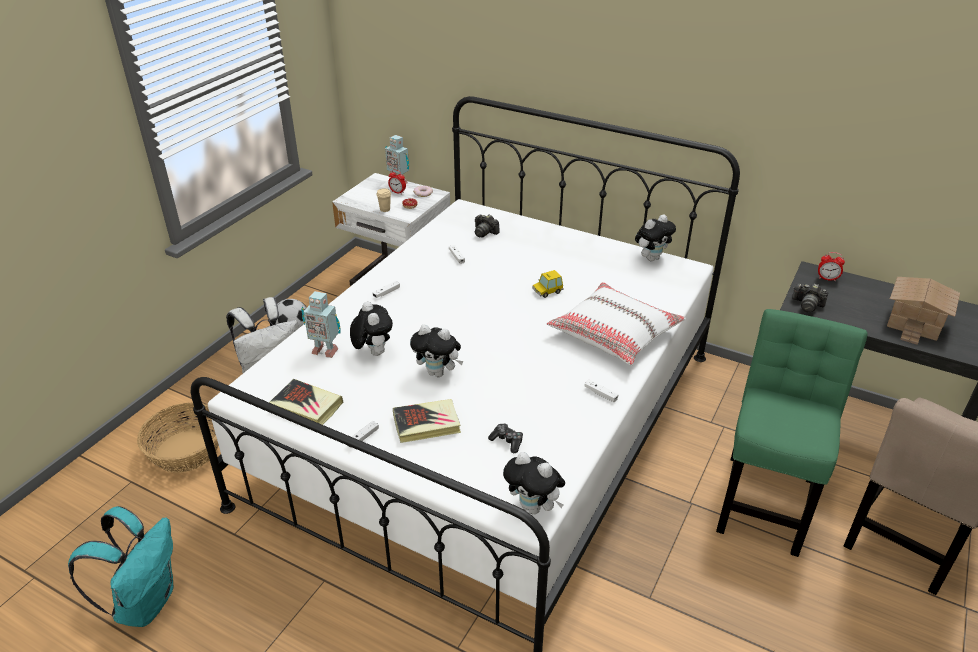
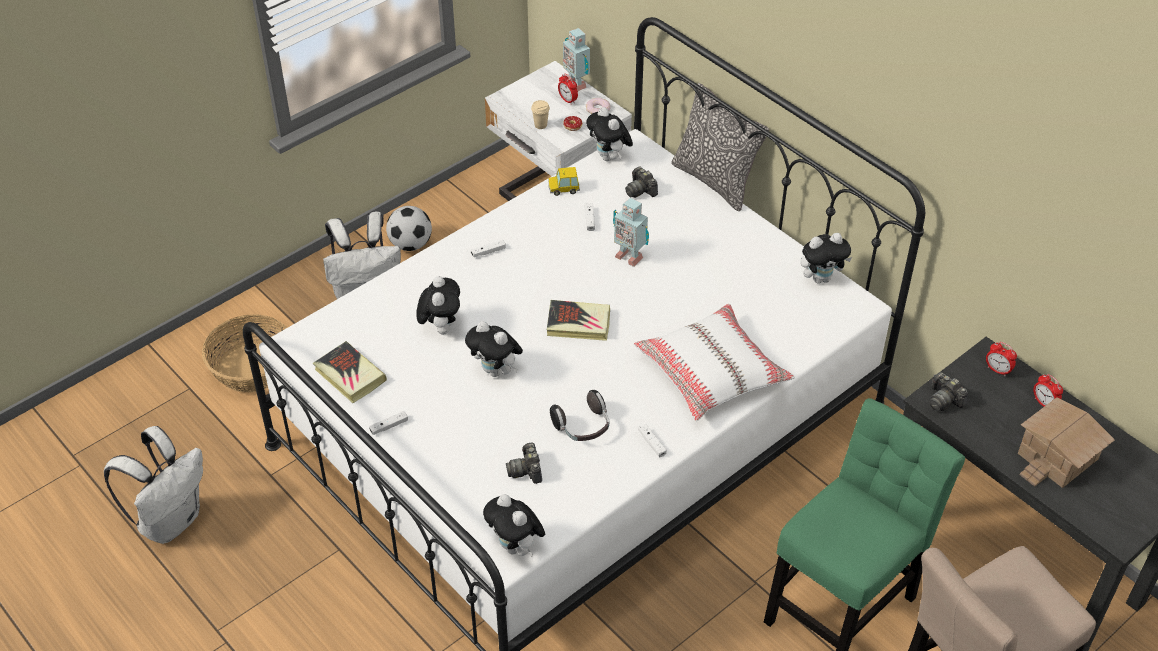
camera: 20 degrees right, 10 degrees up
(145, 602) = (171, 520): turquoise backpack -> white backpack
(325, 350) = (393, 311): toy robot -> toy robot (629, 256)
(427, 424) = (457, 428): book -> book (578, 324)
(449, 218) = (609, 157): none -> plush toy
(507, 441) = (526, 470): game controller -> camera
(536, 217) = (715, 181): none -> pillow
(536, 396) = (582, 427): none -> headphones
(547, 291) = (668, 295): toy car -> toy car (563, 188)
(875, 291) = (1044, 403): none -> alarm clock

